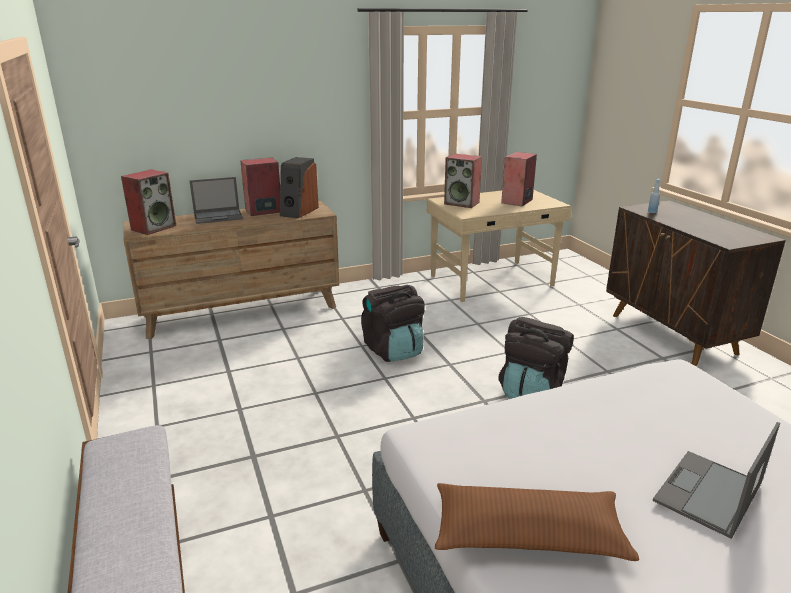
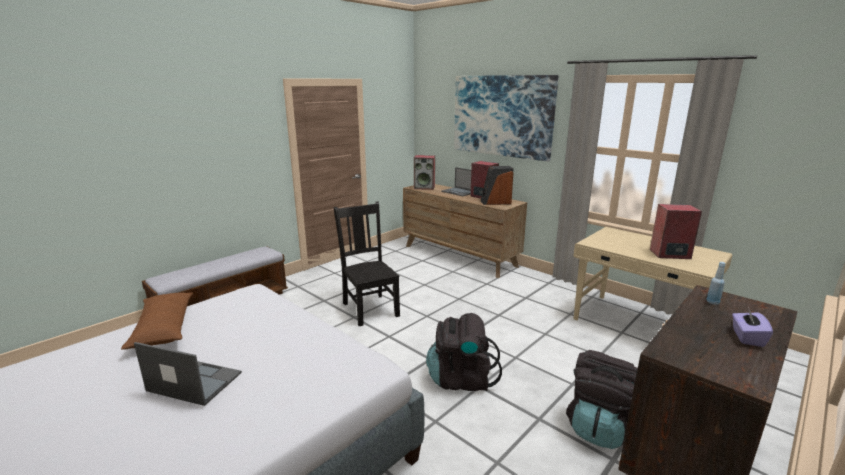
camera: 65 degrees right, 5 degrees down
(258, 88) = (501, 116): none -> picture
(324, 417) = (370, 308): none -> black chair
(393, 350) = (464, 310): black backpack -> black backpack (599, 427)
(462, 203) = (617, 237): speaker -> none
(706, 220) = (747, 337): none -> purple tissue box

